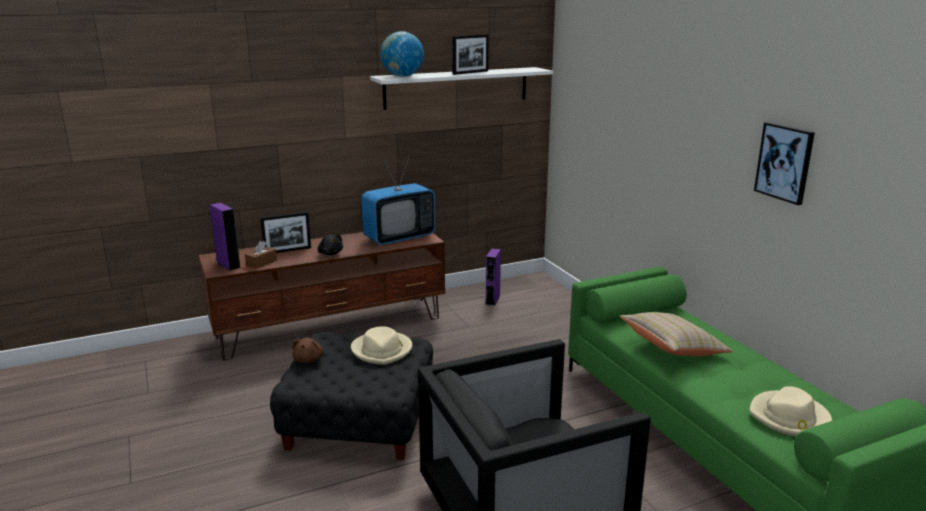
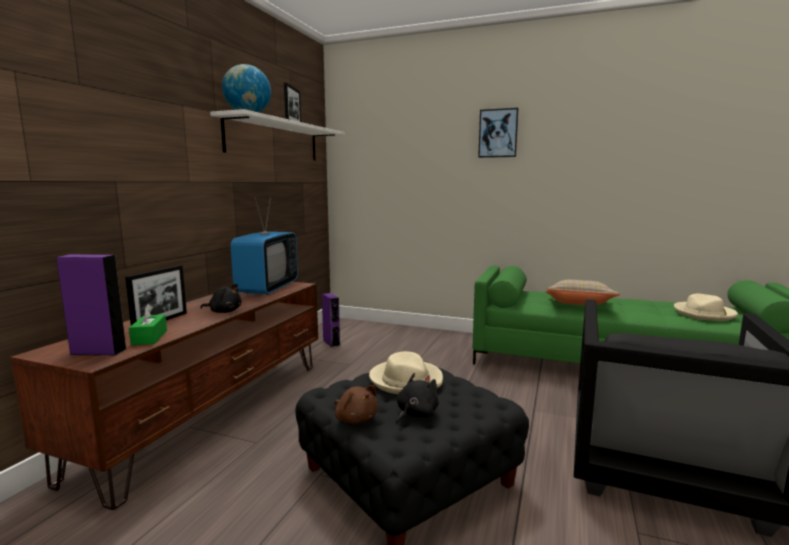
camera: 45 degrees left, 10 degrees down
(261, 263) = (149, 337): brown tissue box -> green tissue box
(339, 373) = (415, 414): none -> black plush toy
(784, 162) = (604, 157): picture -> picture (498, 133)

